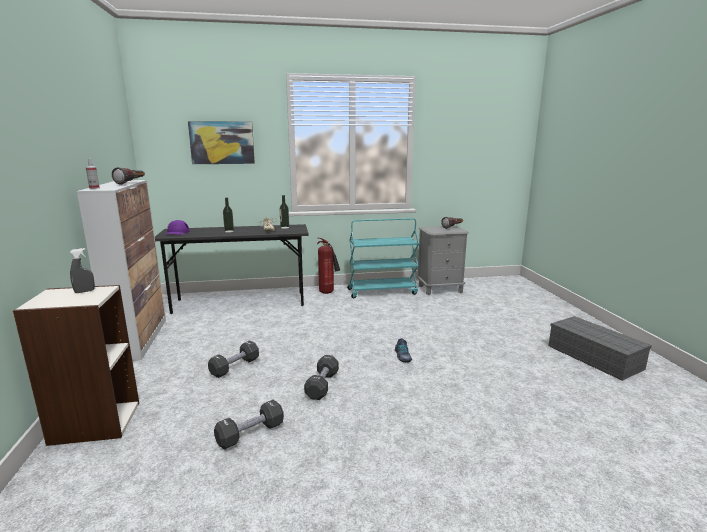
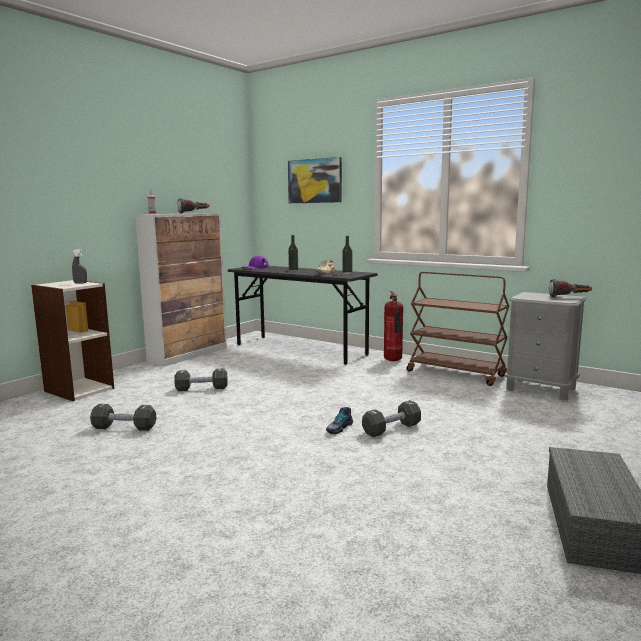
camera: 45 degrees right, 5 degrees down
(322, 385) = (227, 421): black dumbbell -> black dumbbell (391, 429)
(382, 291) = (456, 373): turquoise cart -> brown cart

